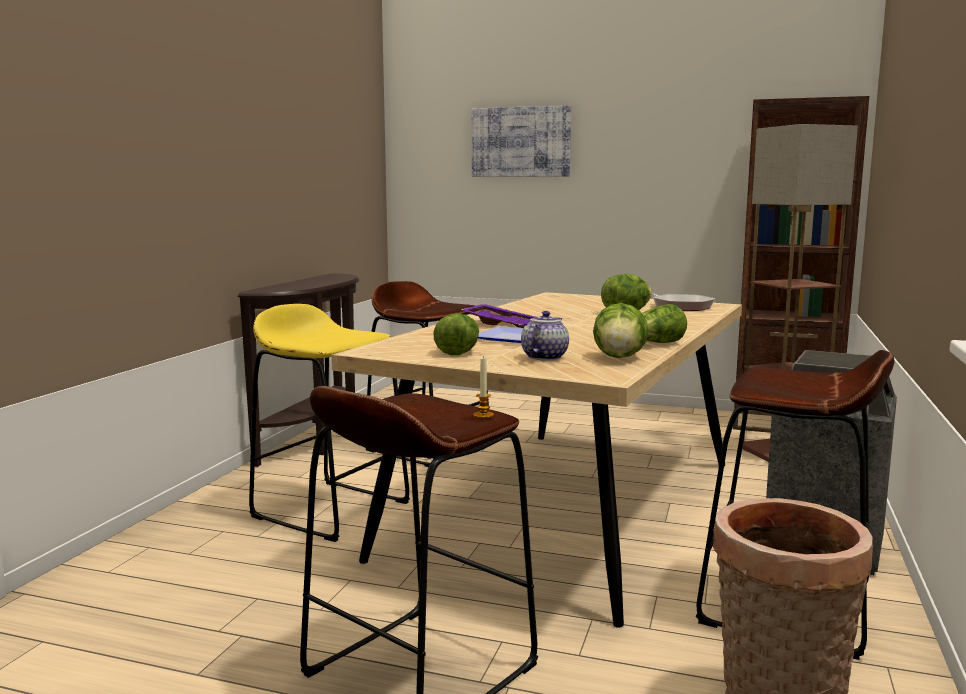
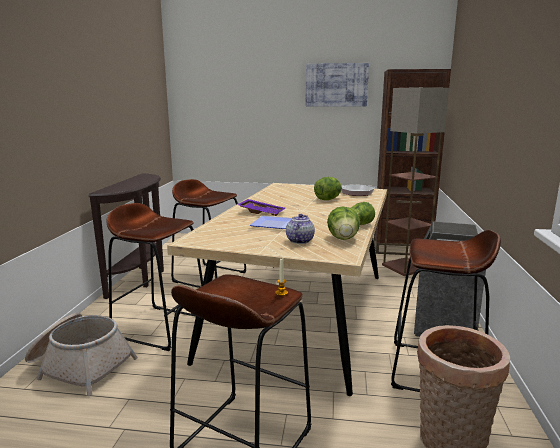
camera: 10 degrees left, 5 degrees up
(195, 550) = (80, 366): none -> basket
(331, 509) = (161, 327): yellow stool -> brown stool
(457, 351) = (245, 238): lettuce -> none
(521, 142) = (250, 90): picture -> picture (336, 85)

